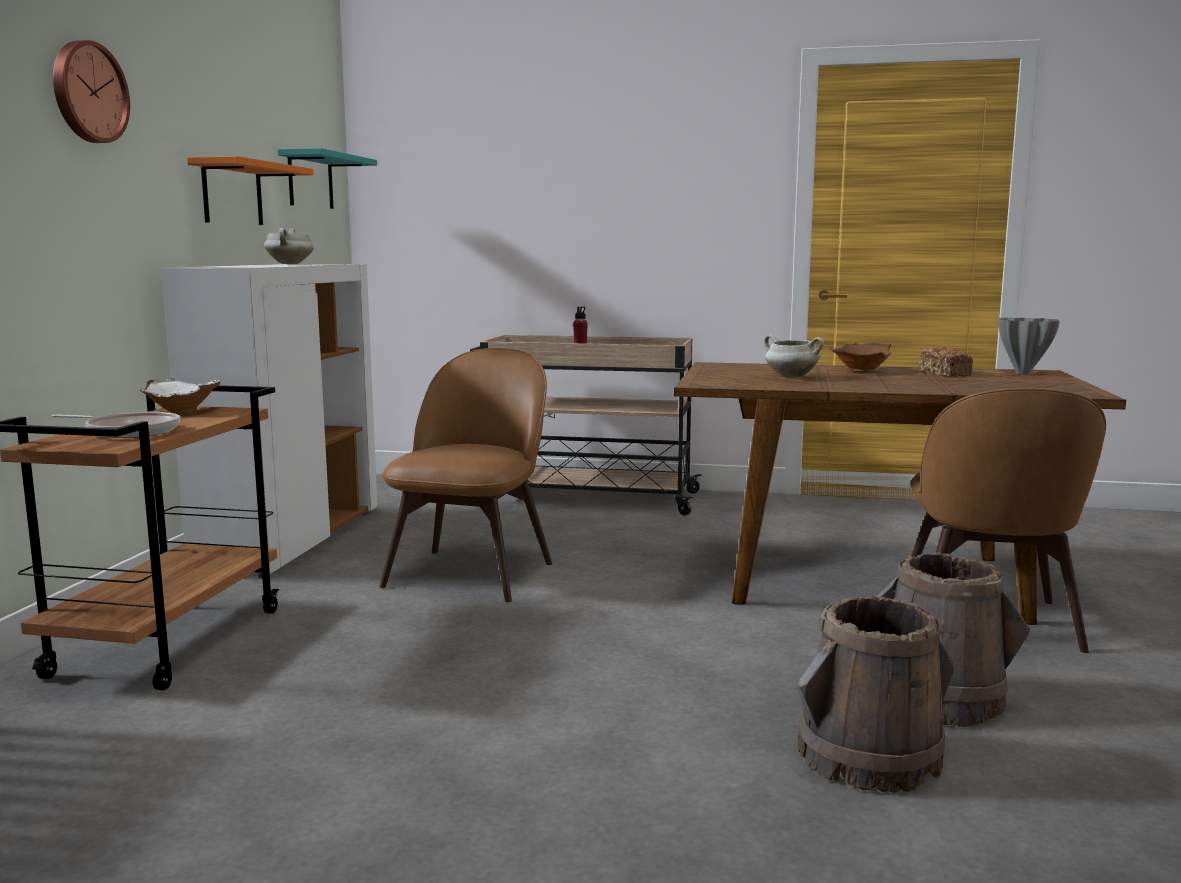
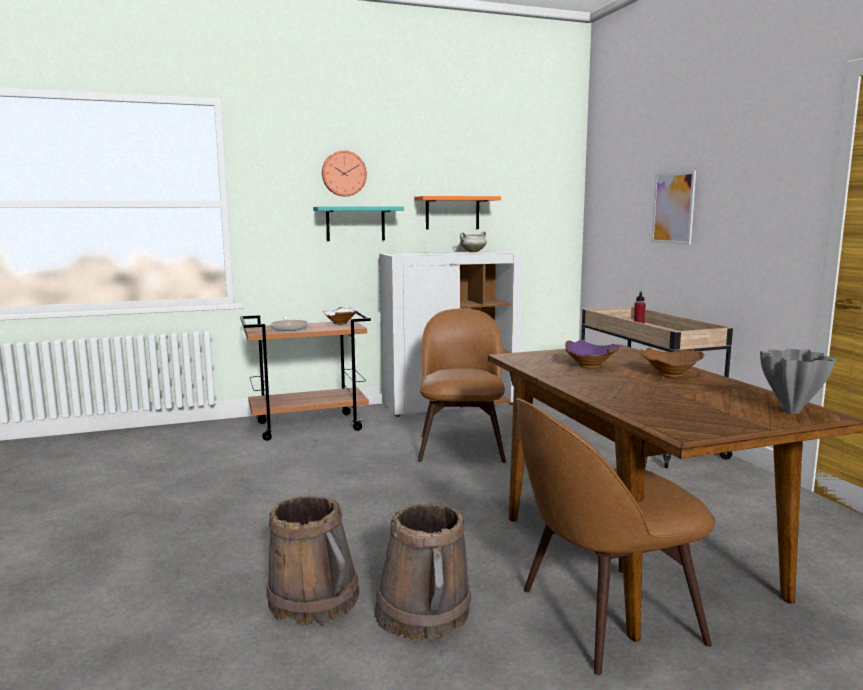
camera: 60 degrees right, 0 degrees up
(310, 181) = (535, 200): turquoise shelf -> turquoise shelf (355, 223)
(472, 572) = (461, 447): brown chair -> brown chair turned 75 degrees counterclockwise
(556, 198) = (673, 208): none -> picture
(790, 377) = (590, 365): white cooking pot -> purple bowl
(944, 374) = (717, 392): bread -> none

